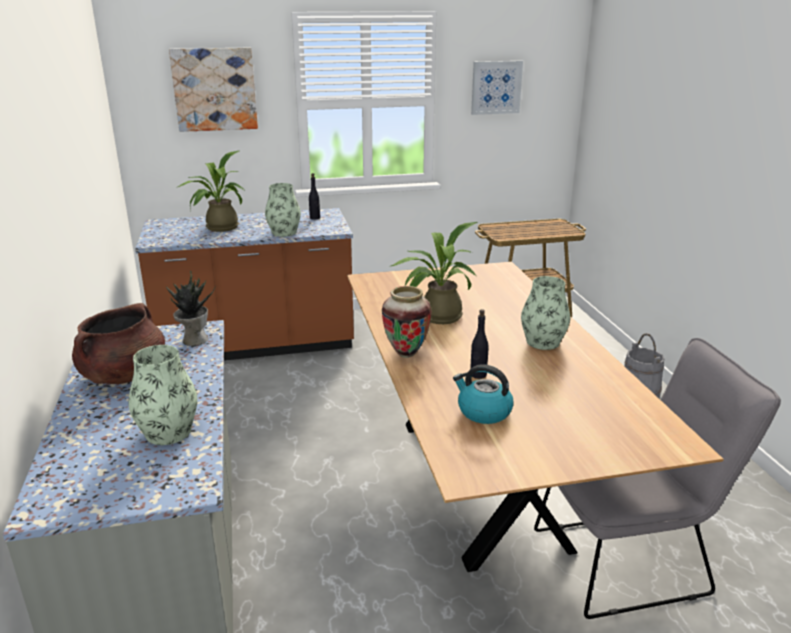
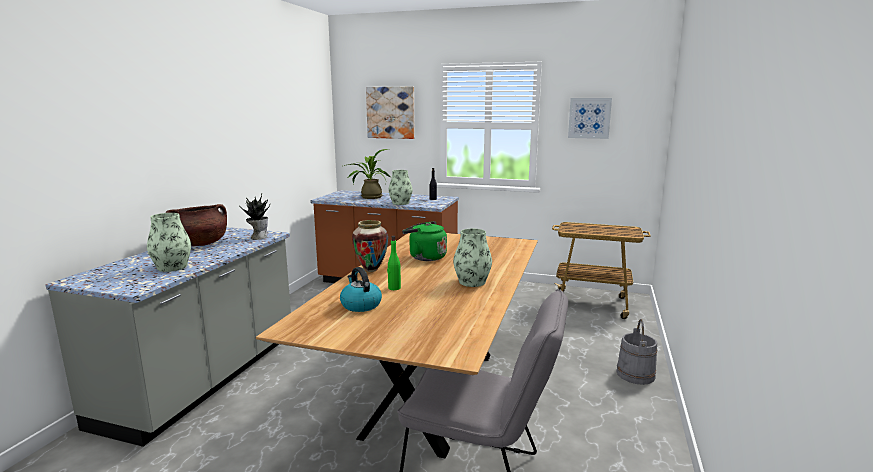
camera: 30 degrees right, 10 degrees down
(435, 317) = (425, 257): potted plant -> green kettle
(478, 375) = (394, 288): black bottle -> green bottle

